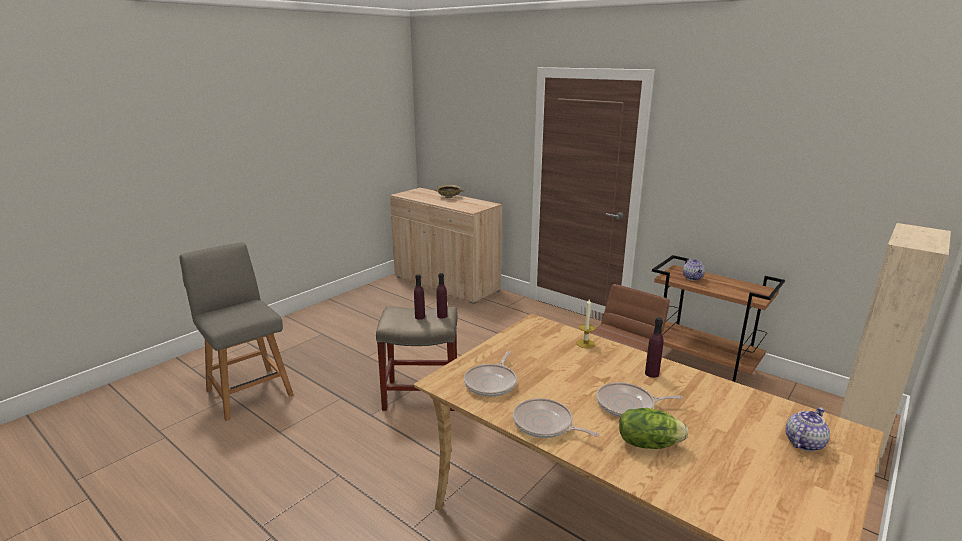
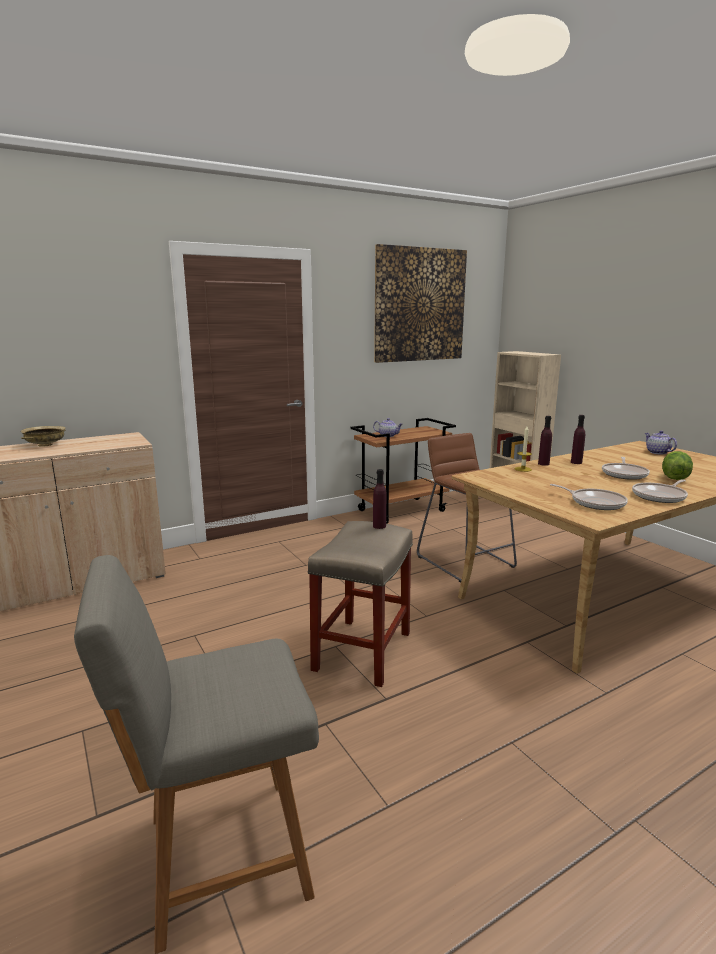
camera: 70 degrees left, 5 degrees down
(420, 317) = (368, 539): purple bottle -> purple bottle (543, 464)
(797, 136) = (420, 305): none -> picture

